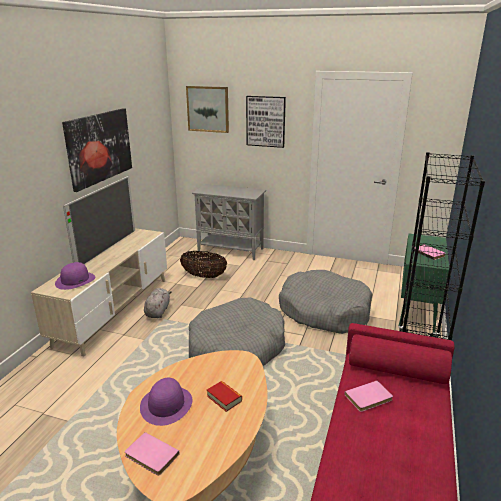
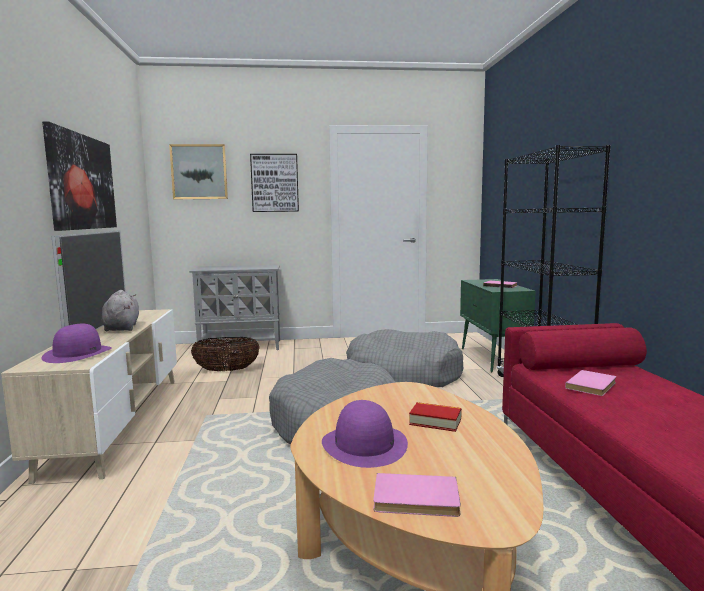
camera: 25 degrees left, 15 degrees down
(158, 311) = (190, 410): grey plush toy -> grey plush toy (122, 328)

